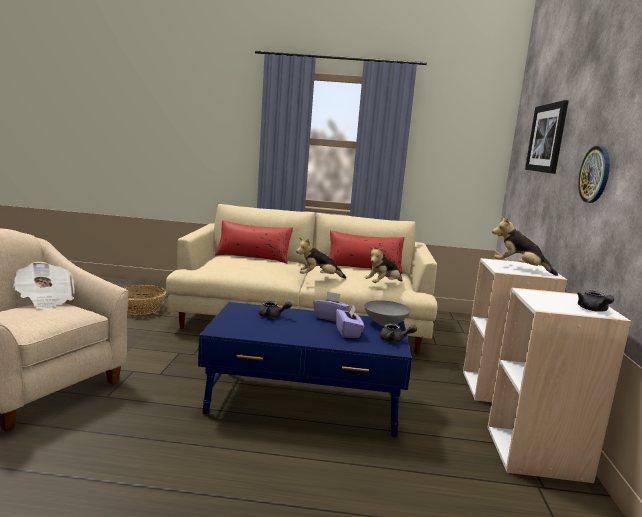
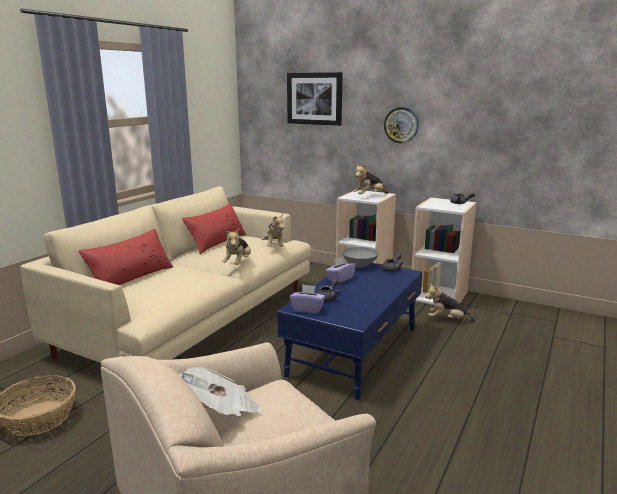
camera: 65 degrees left, 5 degrees up
(348, 333) = (374, 279): purple tissue box -> purple tissue box (307, 309)
(457, 465) = (447, 320): none -> plush toy

